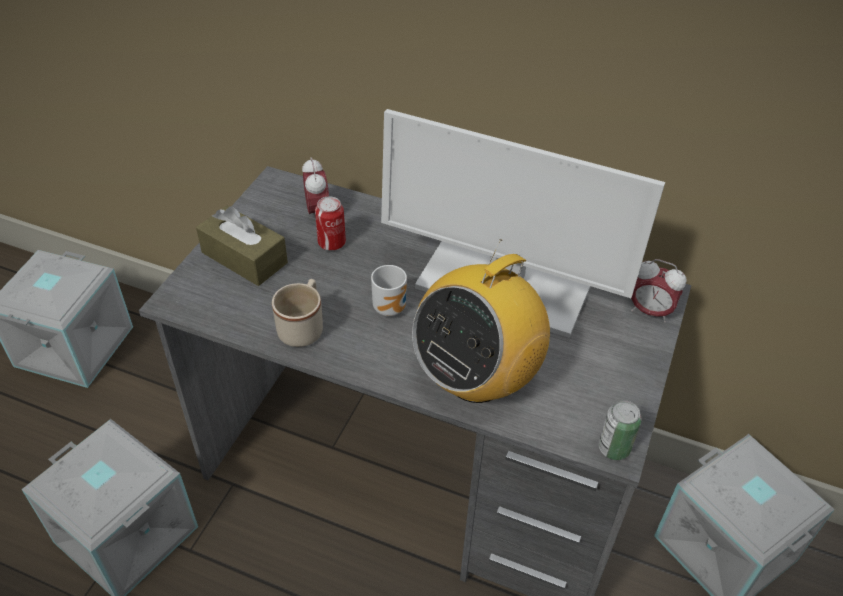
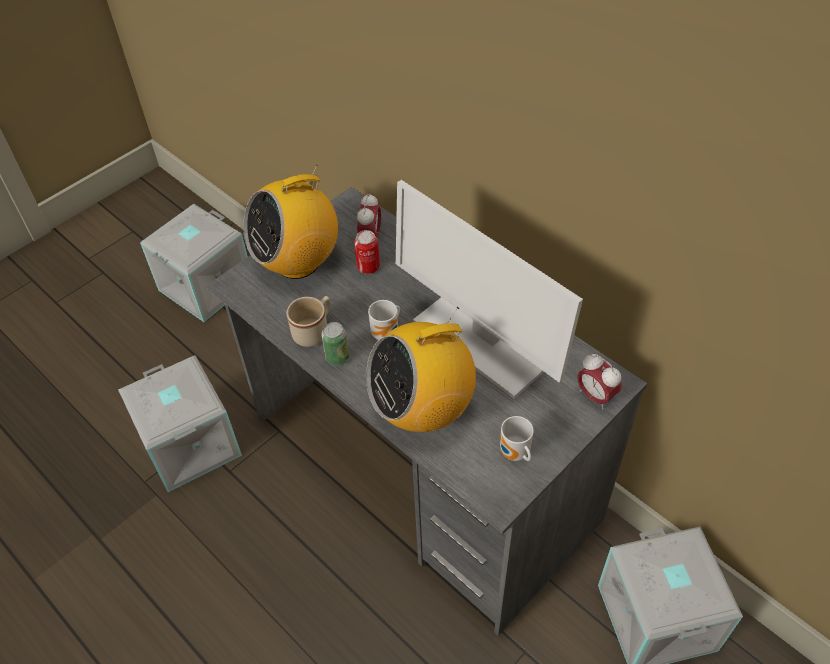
camera: 25 degrees right, 5 degrees up
(244, 258) = (298, 262): brown tissue box -> radio
(603, 395) = (514, 454): none -> mug
(613, 448) = (498, 498): can -> can (337, 357)

